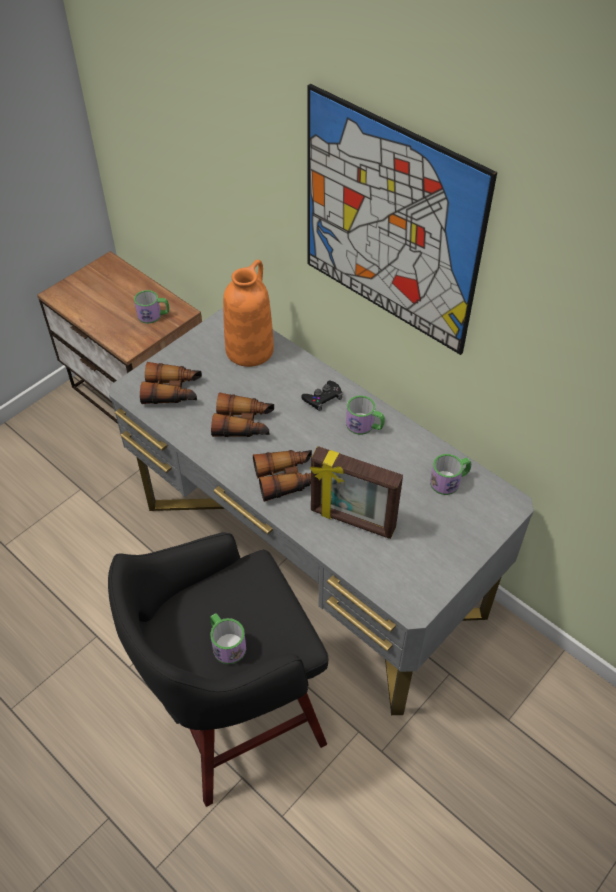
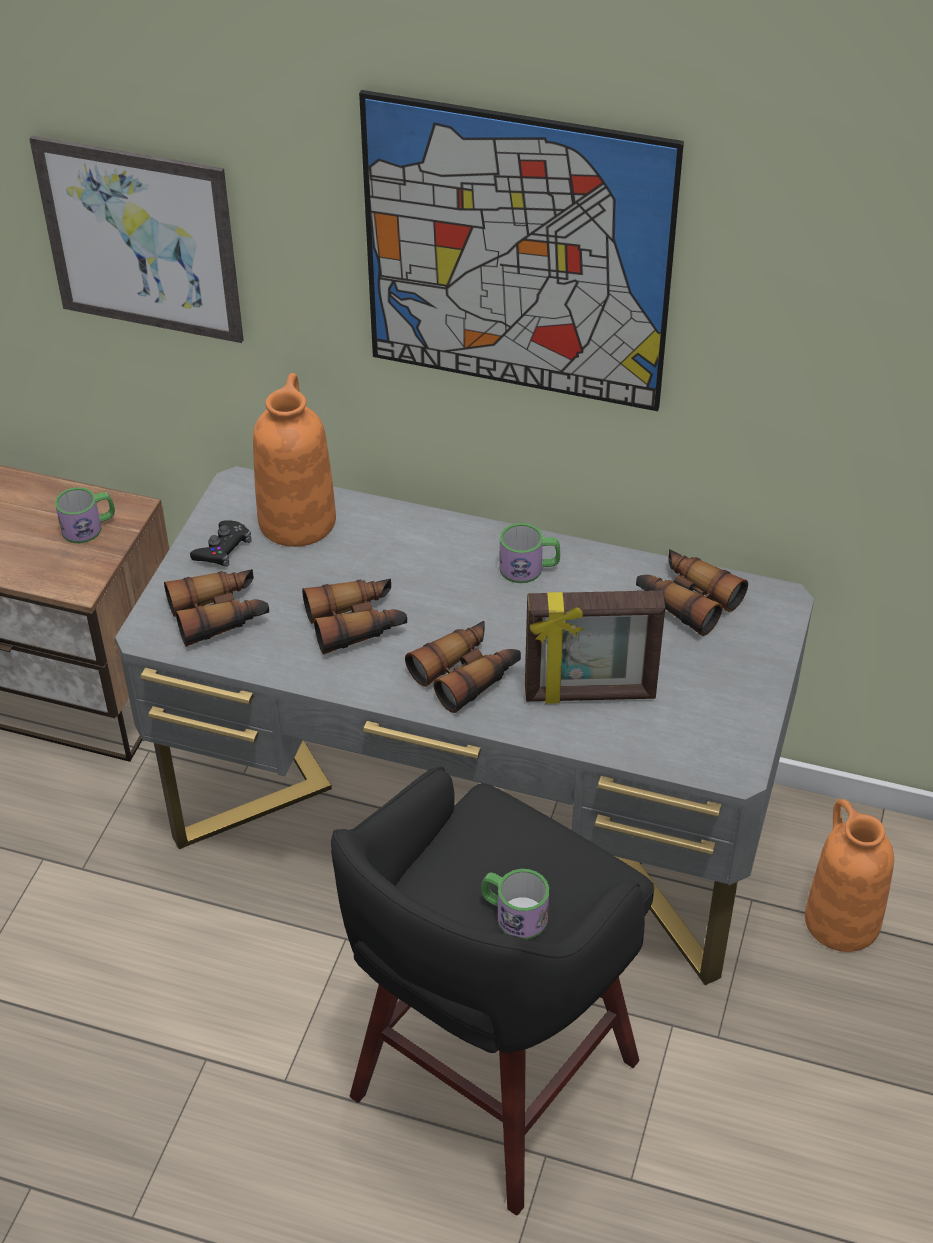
camera: 25 degrees left, 5 degrees down
(197, 153) = (140, 240): none -> picture
(322, 398) = (447, 552): black game controller -> black game controller (222, 549)
(449, 481) = (686, 599): mug -> binoculars
(497, 710) = (840, 920): none -> orange vase

